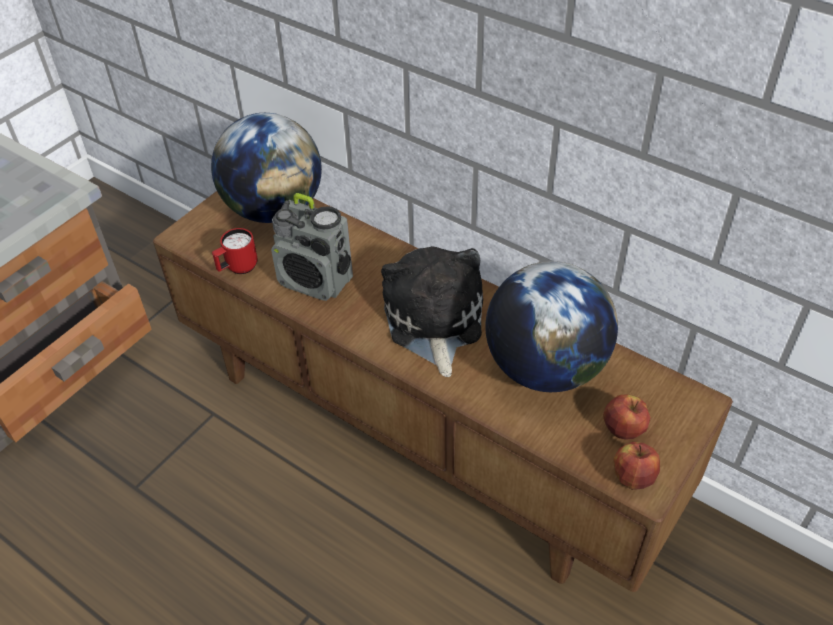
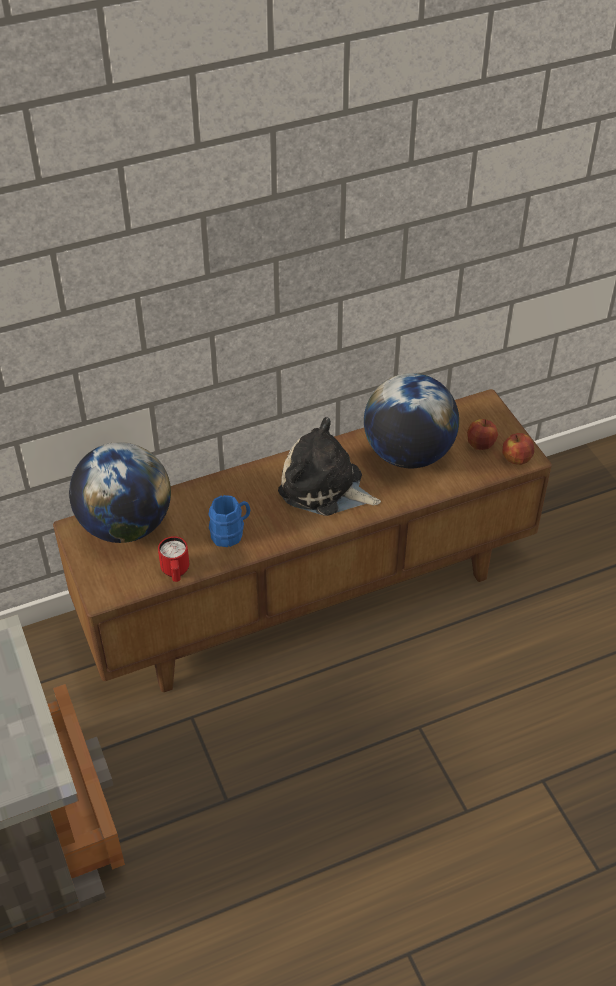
camera: 60 degrees left, 0 degrees up
(316, 281) = (231, 532): radio -> blue mug

